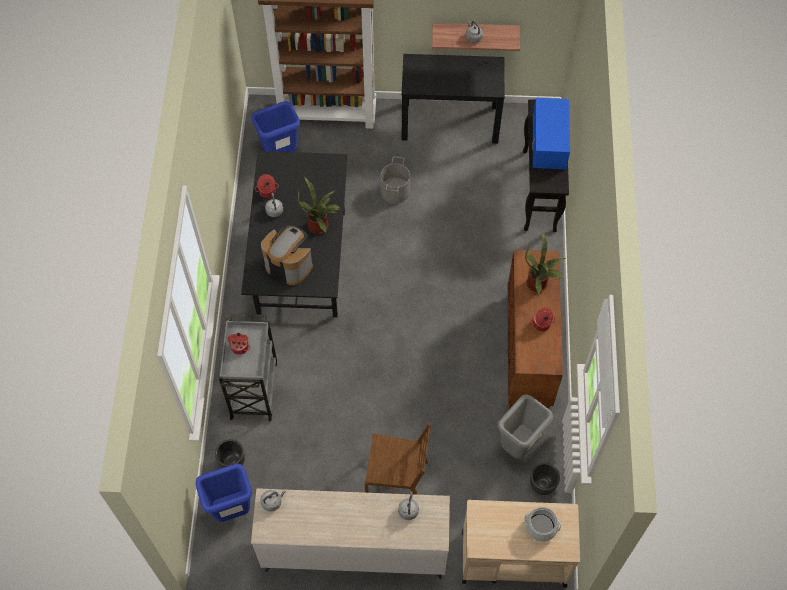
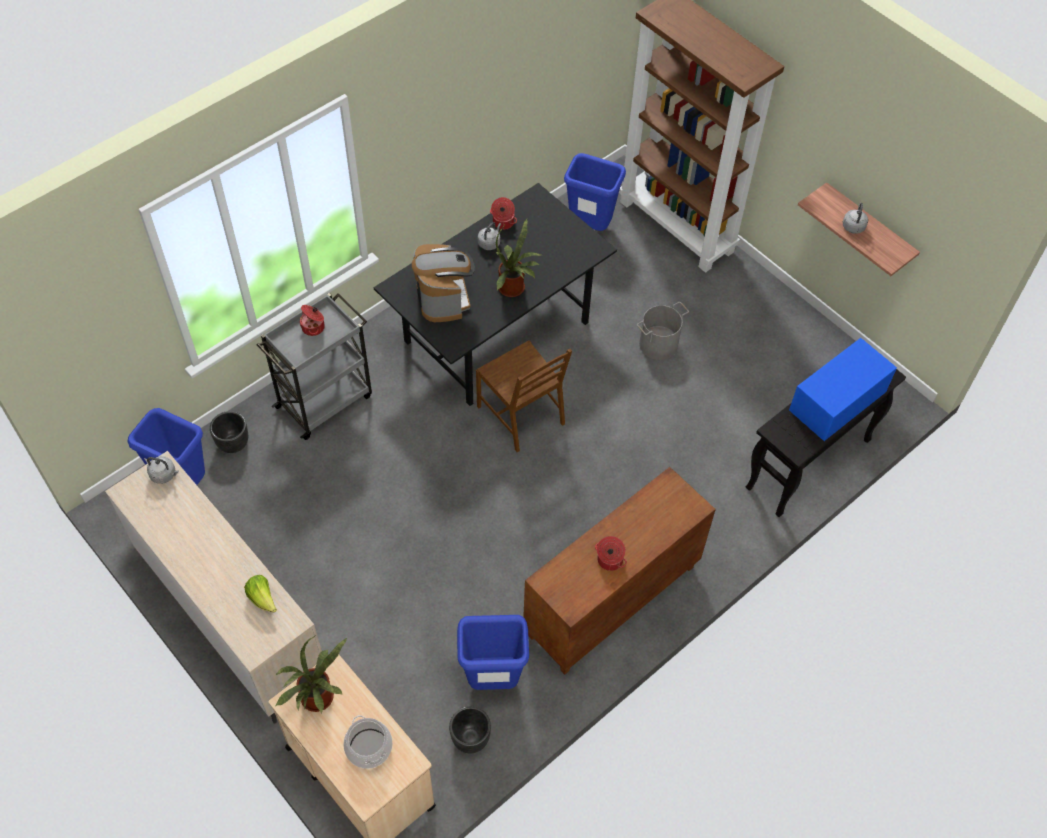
camera: 45 degrees right, 5 degrees down
(397, 479) = (346, 596): brown chair -> brown chair (522, 415)
(408, 510) = (262, 598): grey kettle -> lettuce
(450, 122) = (791, 327): black console table -> none
(518, 446) = (492, 679): grey trash can -> blue trash can
(539, 284) = (655, 521): potted plant -> potted plant (319, 700)

